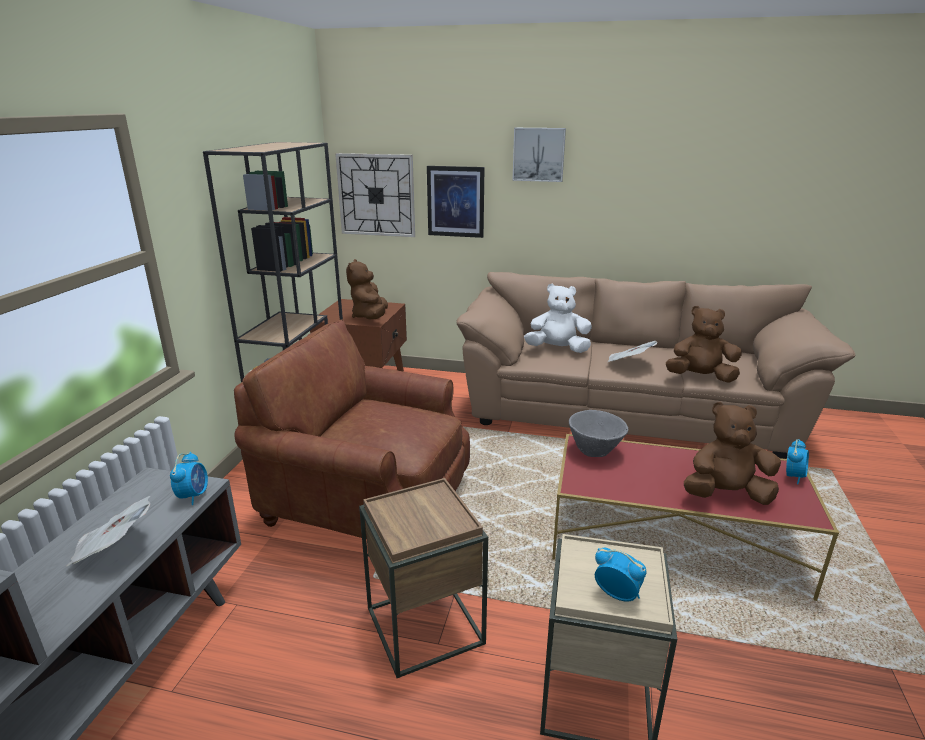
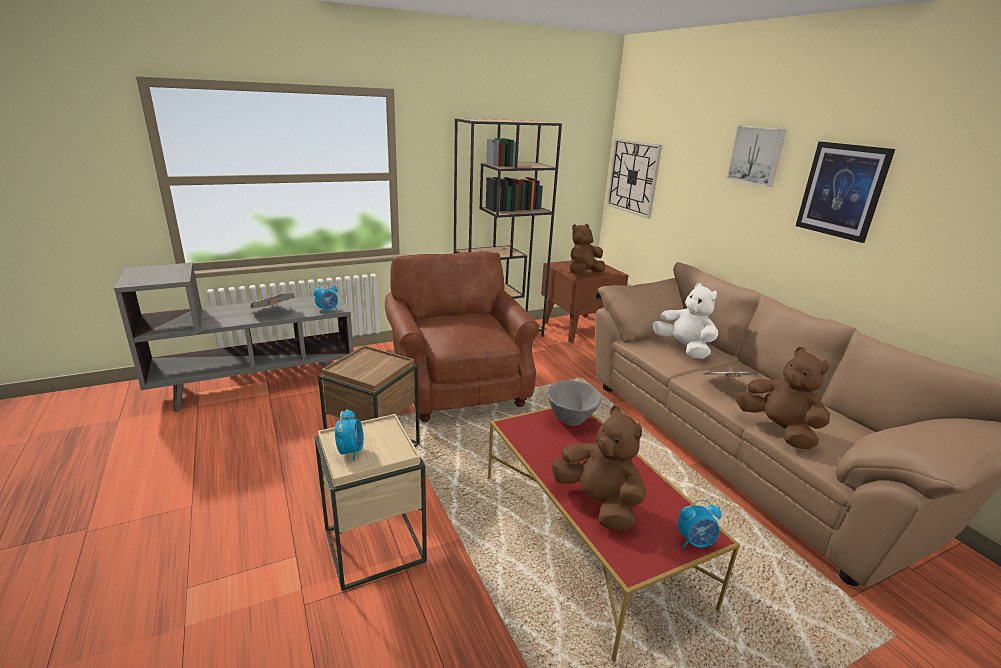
camera: 50 degrees right, 0 degrees up
(455, 201) = (683, 192): picture -> picture (842, 190)

